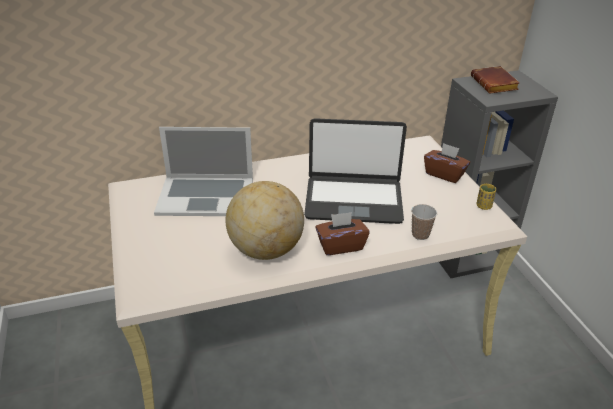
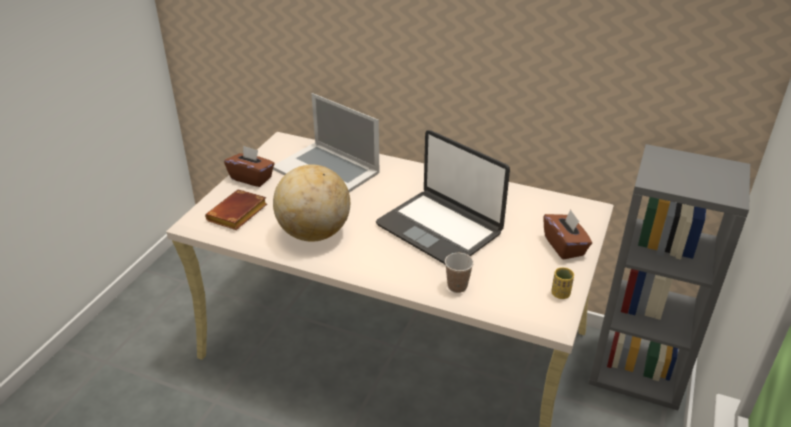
camera: 40 degrees right, 0 degrees up
(340, 245) = (375, 259): brown tissue box -> brown tissue box (251, 178)
(495, 84) = (687, 168): brown book -> brown book (238, 215)

